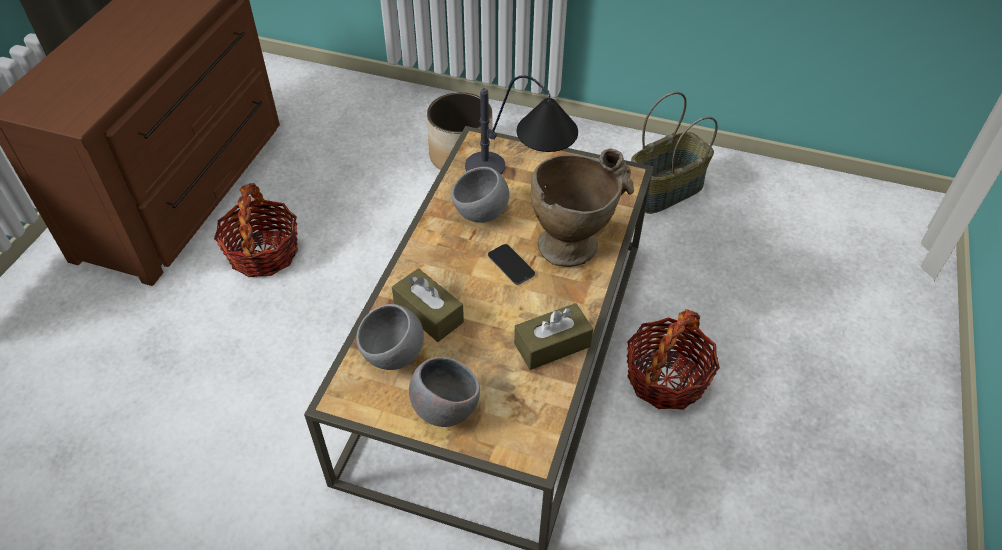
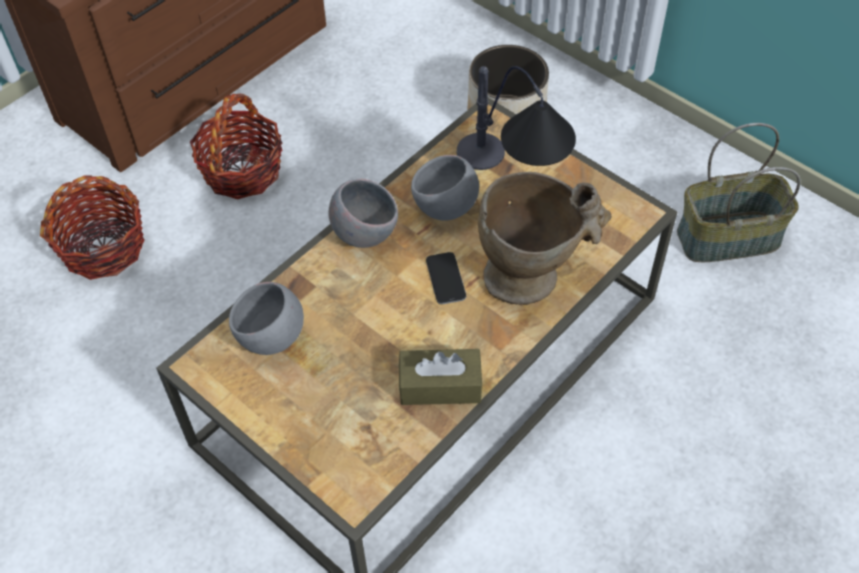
camera: 25 degrees right, 5 degrees up
(428, 313) = (330, 304): brown tissue box -> none
(444, 409) = (292, 414): grey bowl -> grey bowl (364, 233)
(666, 378) = (603, 465): basket -> basket (103, 247)

